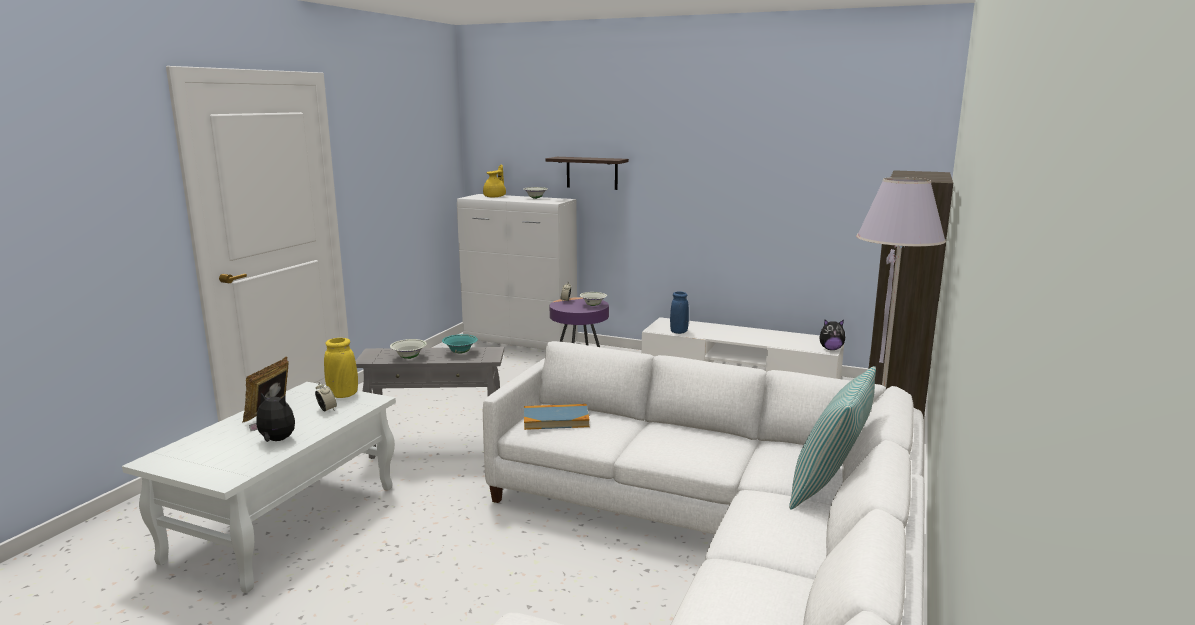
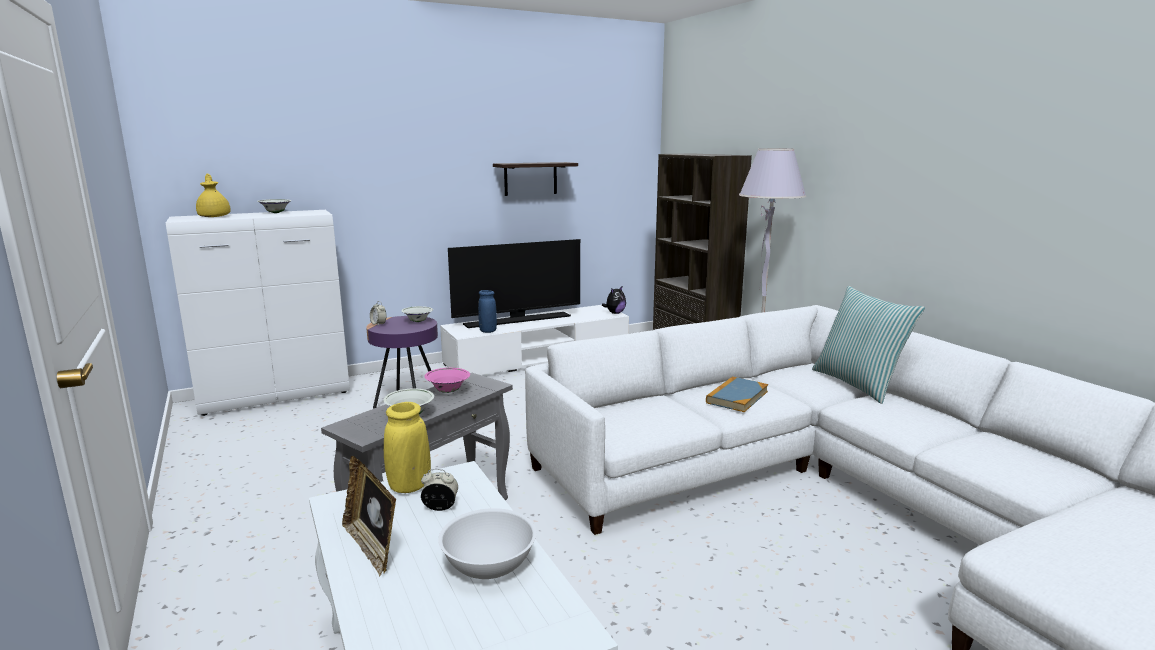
camera: 50 degrees left, 0 degrees up
(276, 440) = (489, 565): plush toy -> white bowl
(460, 352) = (448, 391): turquoise bowl -> pink bowl
(556, 420) = (624, 419): book -> book (737, 397)
(592, 173) = (341, 177): shelf -> shelf (530, 178)
(725, 330) = (518, 320): none -> television

